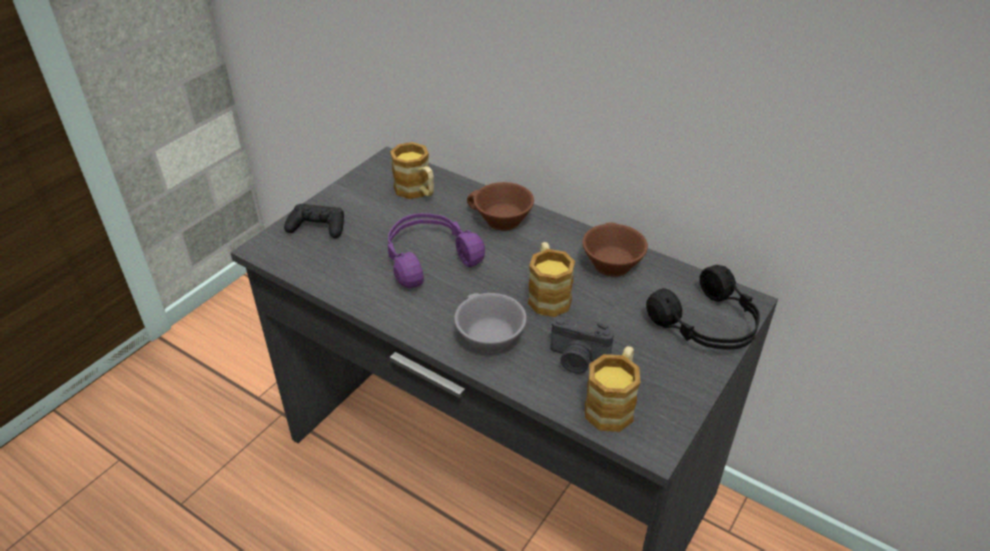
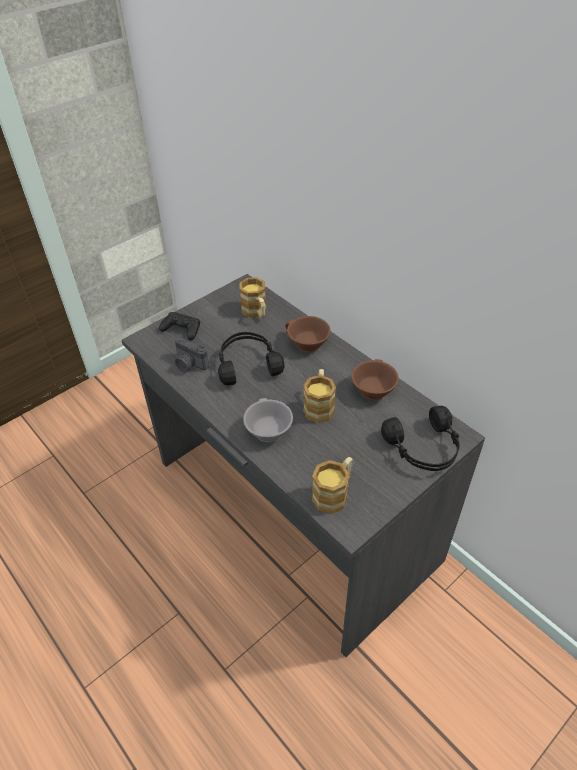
camera: 15 degrees right, 5 degrees up
(428, 257) = (247, 364): purple headphones -> black headphones
(577, 359) = (322, 457): camera -> camera (189, 365)

